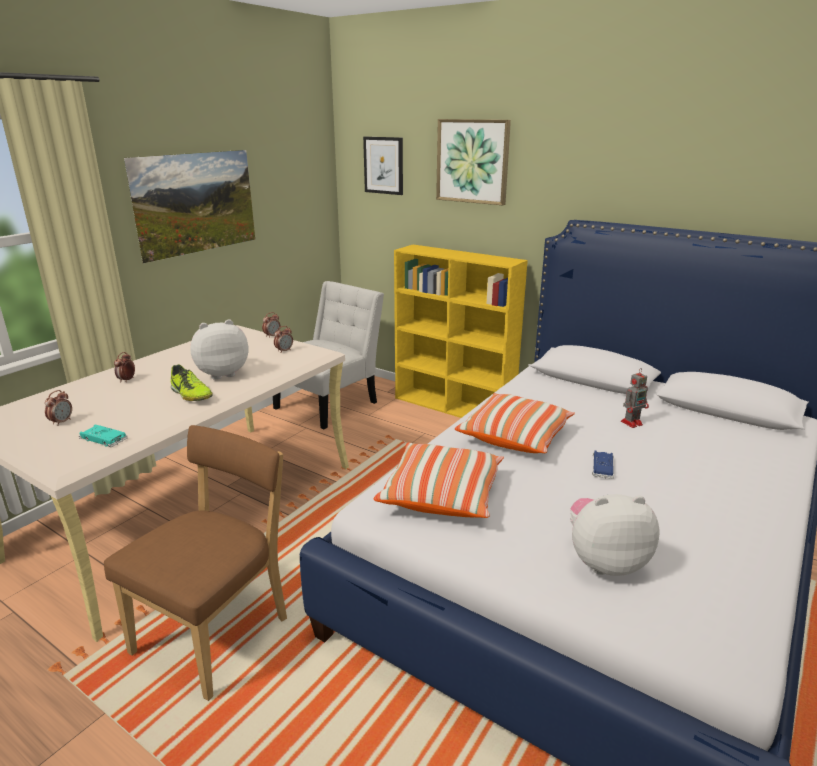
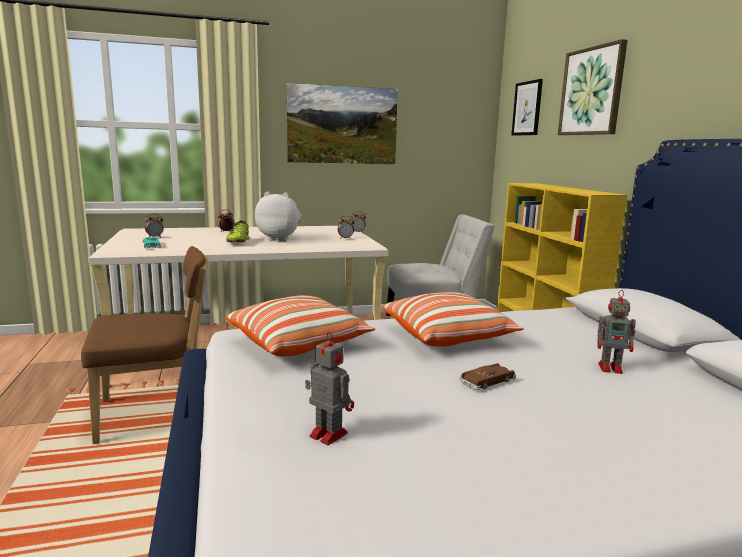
camera: 40 degrees right, 10 degrees down
(602, 467) = (487, 381): blue toy car -> brown toy car
(604, 561) = (327, 434): plush toy -> toy robot

